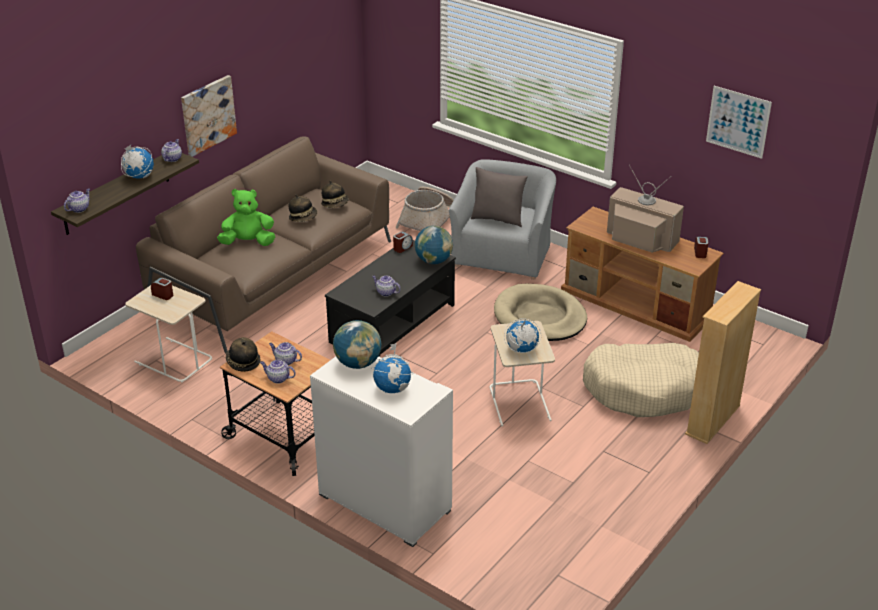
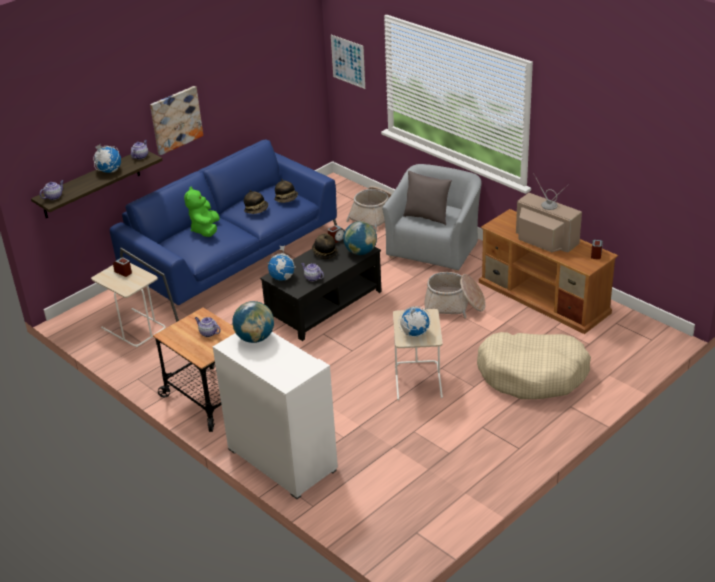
camera: 10 degrees right, 0 degrees up
(242, 362) = (172, 332): hat -> hat (324, 252)
(248, 242) = (205, 230): green plush toy -> green plush toy turned 90 degrees counterclockwise
(273, 275) = (232, 259): brown sofa -> blue sofa
(278, 378) = (198, 348): teapot -> none
(393, 388) = (279, 361): globe -> globe (282, 278)
(539, 317) = (454, 305): beige dog bed -> basket
(713, 420) = (588, 405): beige bookcase -> none
(738, 122) = (628, 137): picture -> picture (348, 61)

